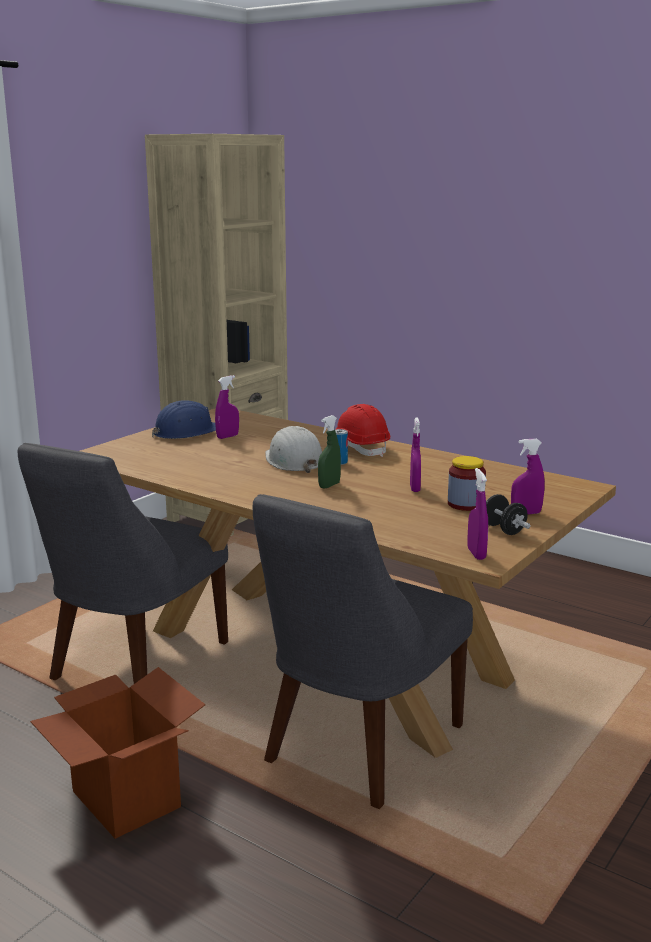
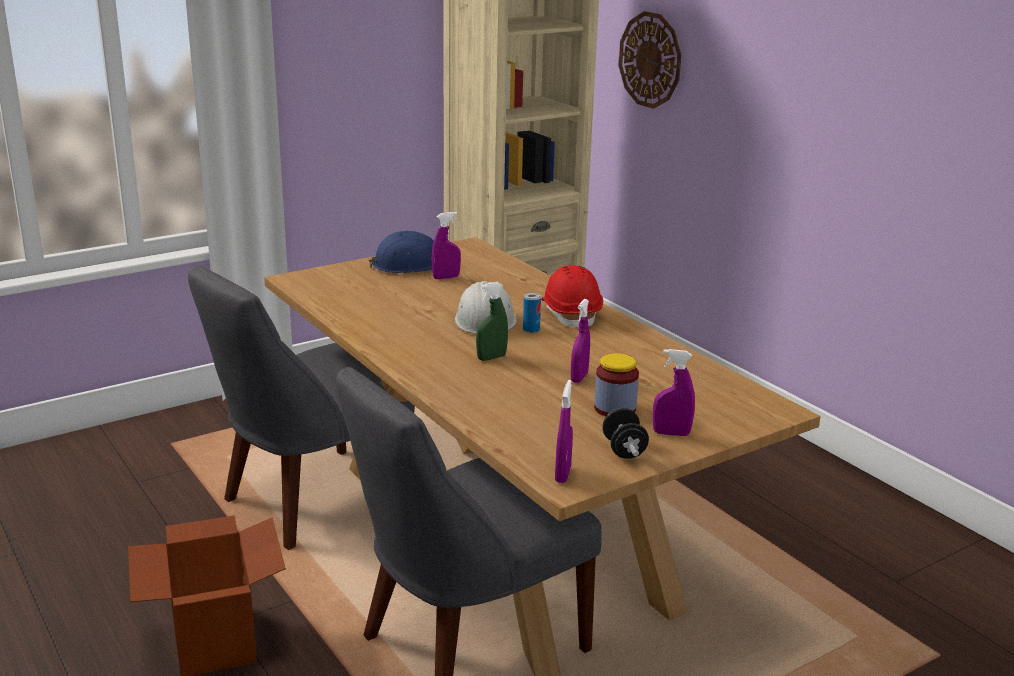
camera: 20 degrees right, 5 degrees up
(323, 248) = (650, 60): none -> wall clock

